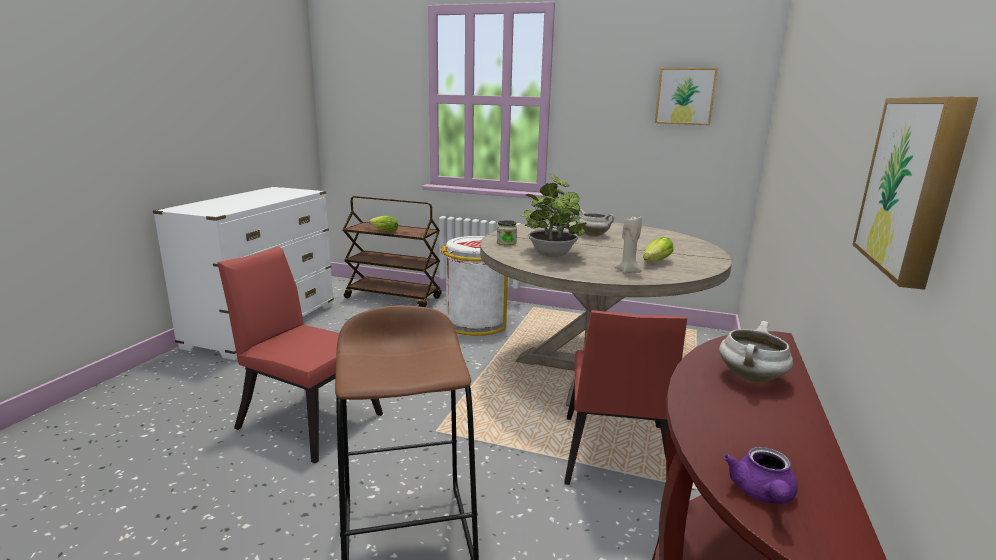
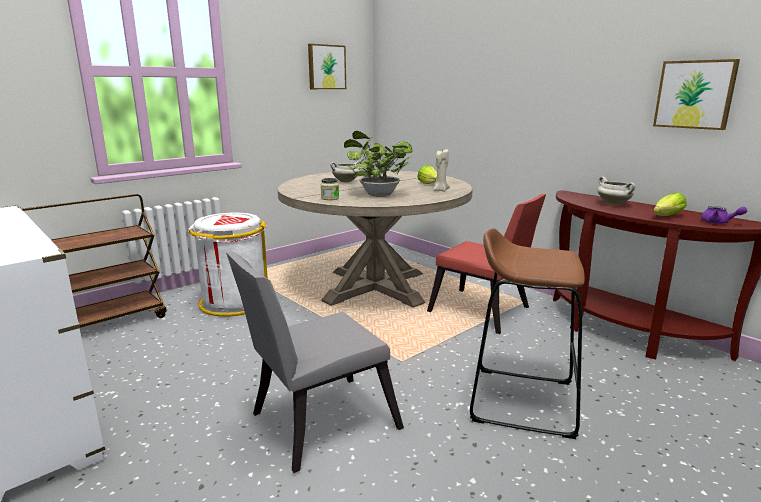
camera: 60 degrees left, 0 degrees up
(305, 418) = (316, 423): red chair -> grey chair
(383, 231) = (87, 243): lettuce -> lettuce (665, 217)

